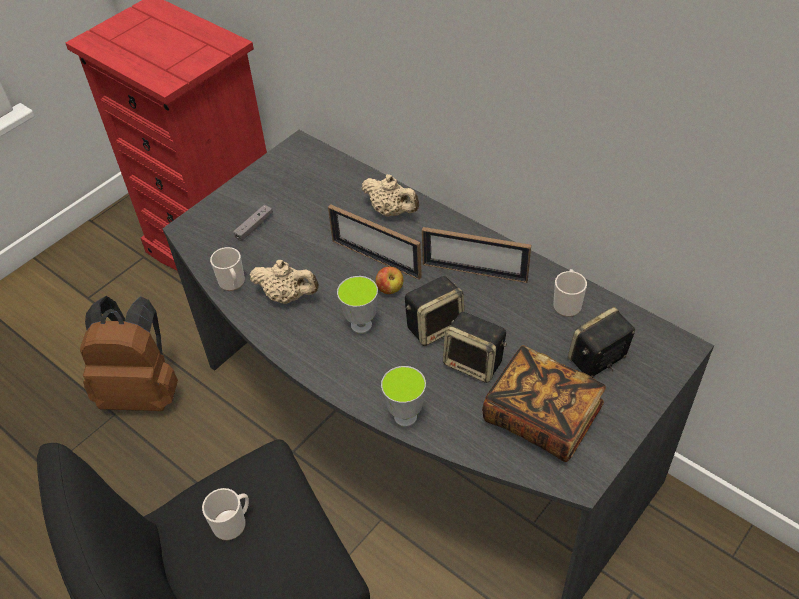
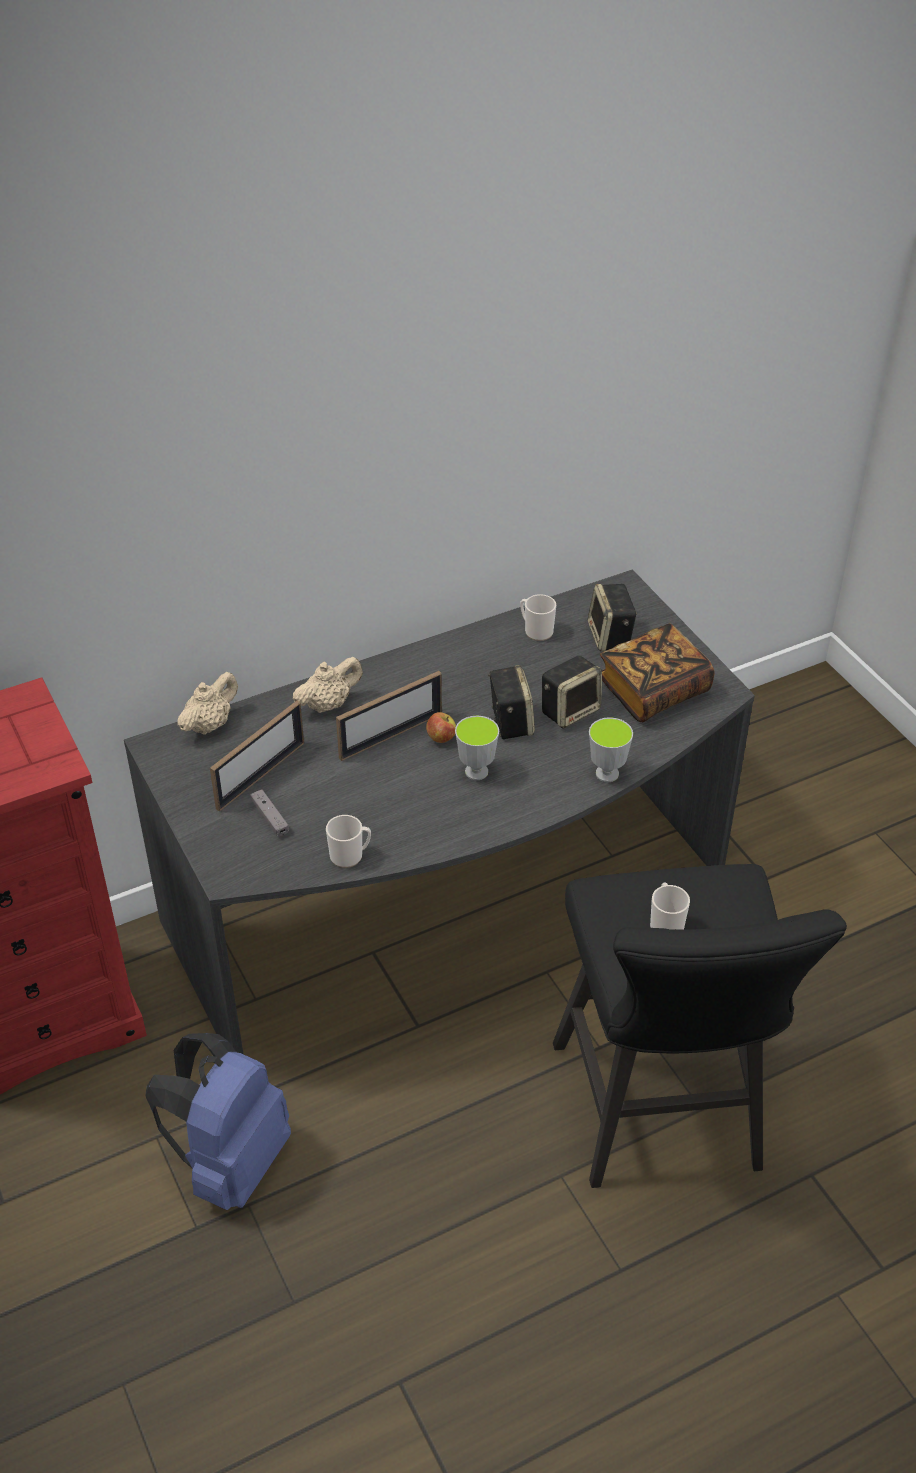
camera: 70 degrees left, 5 degrees down
(143, 391) = (230, 1162): brown backpack -> blue backpack
(287, 296) = (400, 816): beige teapot -> beige teapot (210, 724)
(474, 272) = (457, 674): picture frame -> picture frame (260, 775)

